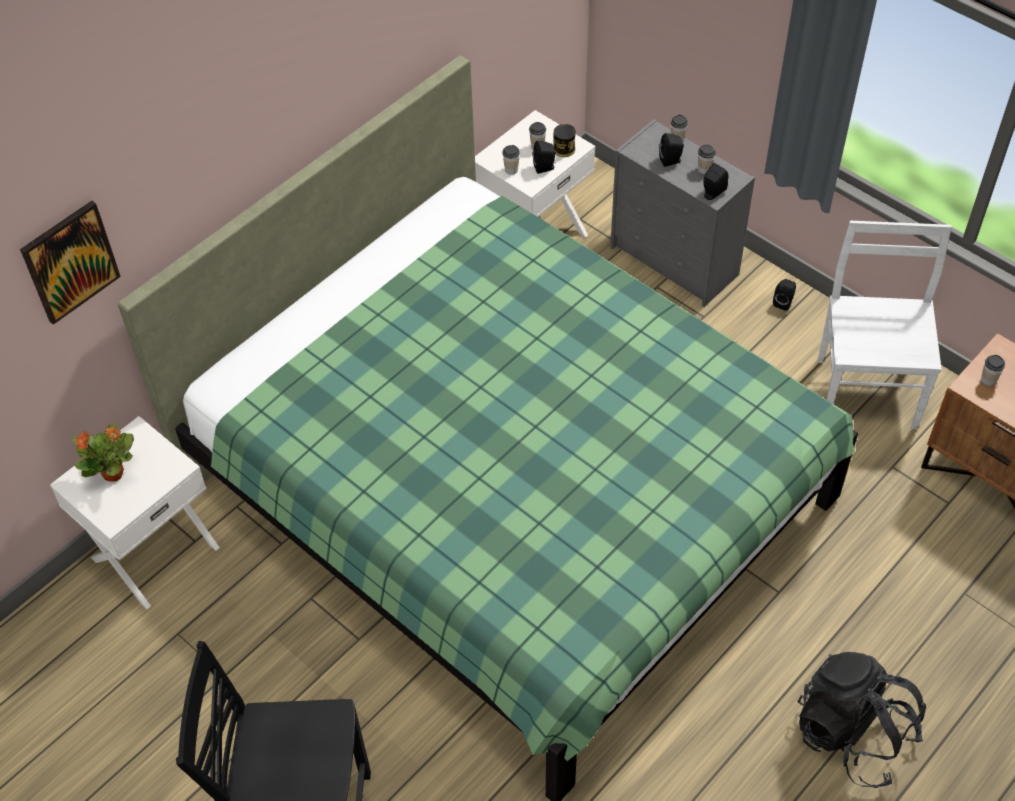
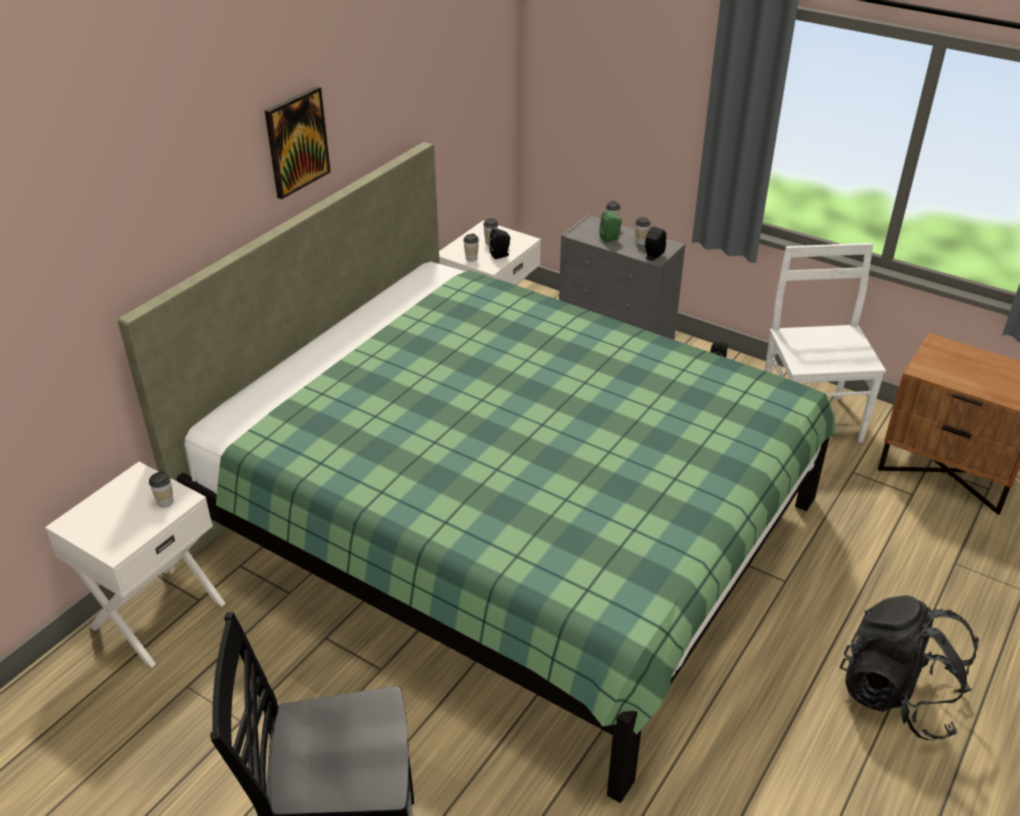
camera: 10 degrees left, 15 degrees down
(70, 261) = (68, 259): picture -> picture (296, 142)
(114, 473) = (115, 510): potted plant -> none
(564, 149) = (514, 242): can -> none
(671, 161) = (611, 238): black speaker -> green speaker
(988, 380) = (936, 364): cup -> cup (165, 502)

